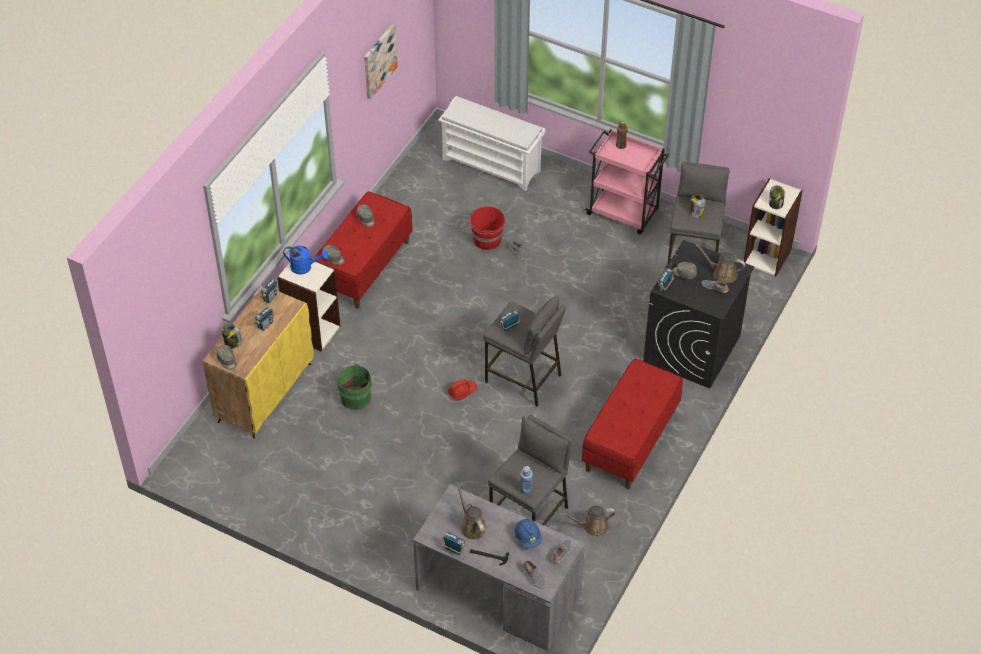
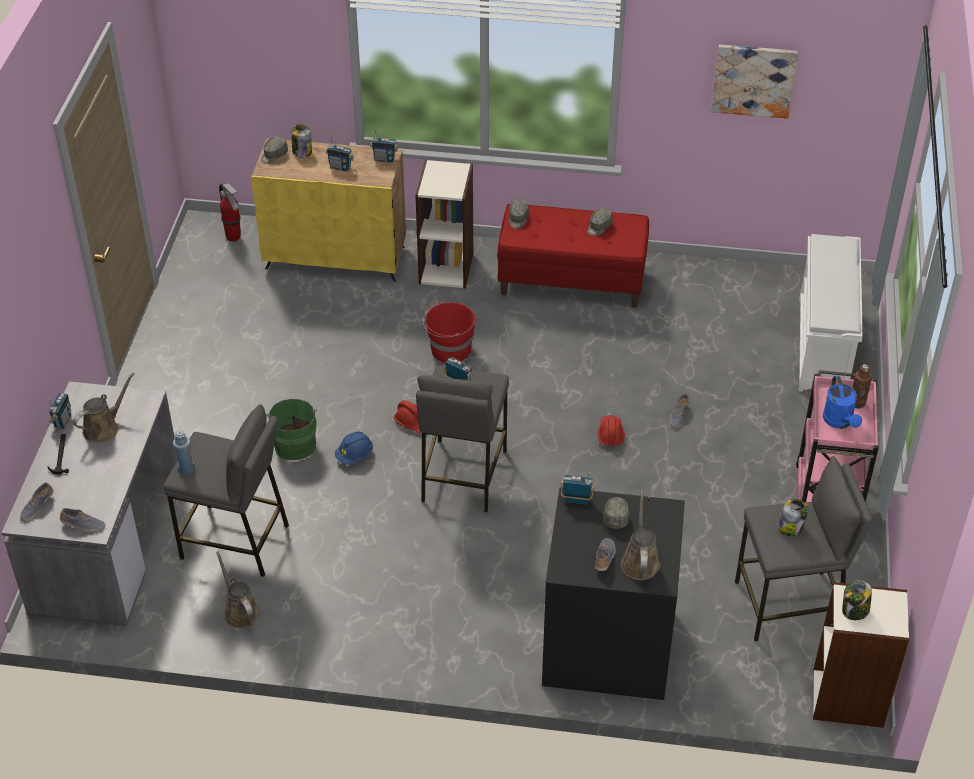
camera: 70 degrees right, 5 degrees down
(204, 450) = (233, 237): none -> fire extinguisher
(305, 267) = (452, 176): blue watering can -> blue watering can (840, 422)
(354, 397) = (361, 330): green bucket -> green bucket (295, 443)
(487, 240) = (684, 377): red bucket -> red bucket (450, 350)
(520, 293) = (610, 434): none -> red hard hat
(527, 538) = (99, 485): blue hard hat -> blue hard hat (355, 456)
(631, 440) = (404, 616): red bench -> none

